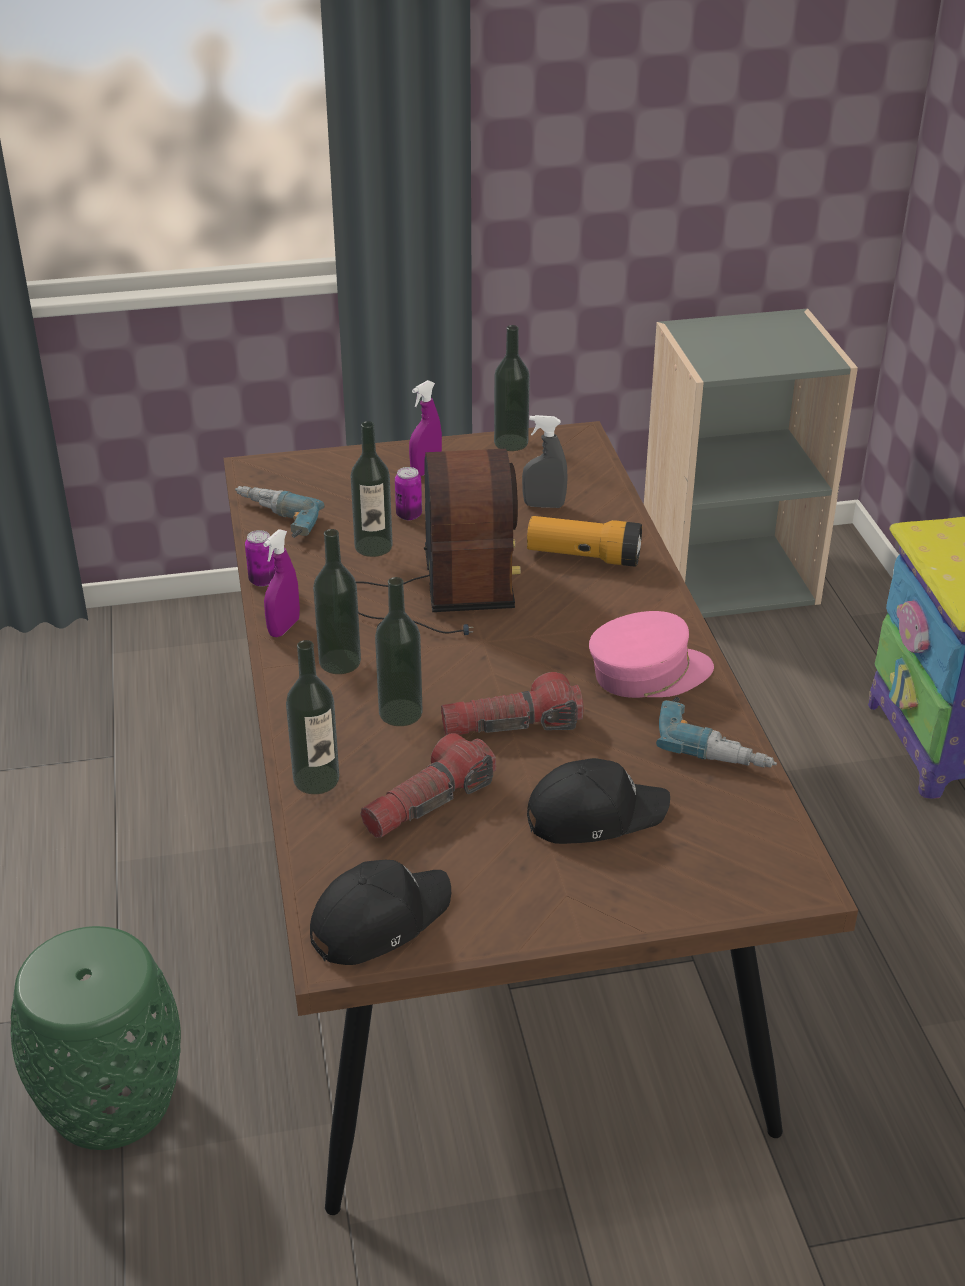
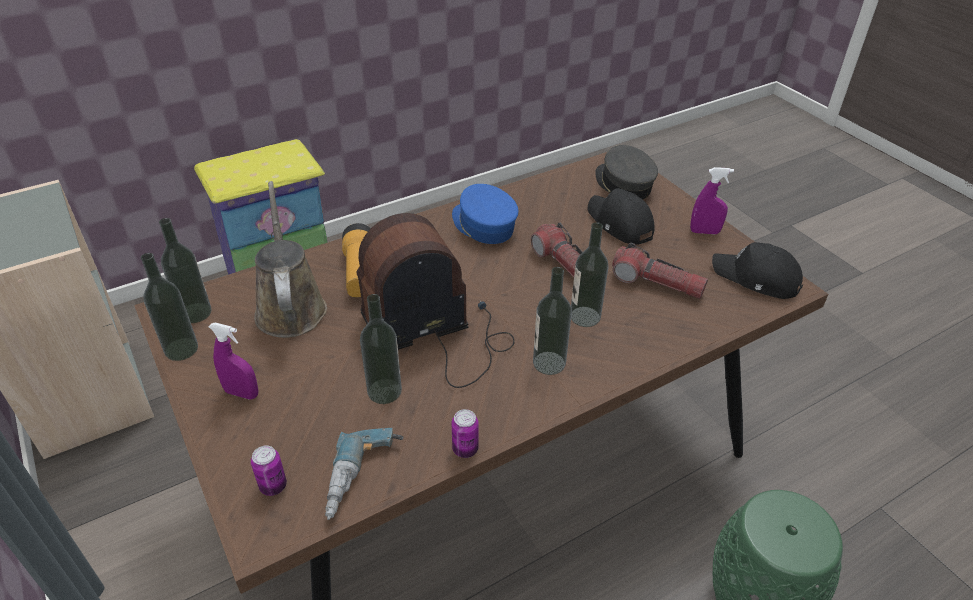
camera: 110 degrees left, 5 degrees up
(284, 627) = (525, 410): purple spray bottle -> purple spray bottle (704, 232)
(316, 779) = (674, 336): bottle -> bottle (195, 313)
(409, 515) = (326, 383): can -> can (273, 486)
(544, 505) = (290, 307): grey spray bottle -> brown watering can
(648, 673) = (483, 225): pink cap -> blue cap
(714, 861) = (623, 184): none -> grey cap
(716, 745) = (534, 194): power drill -> none

